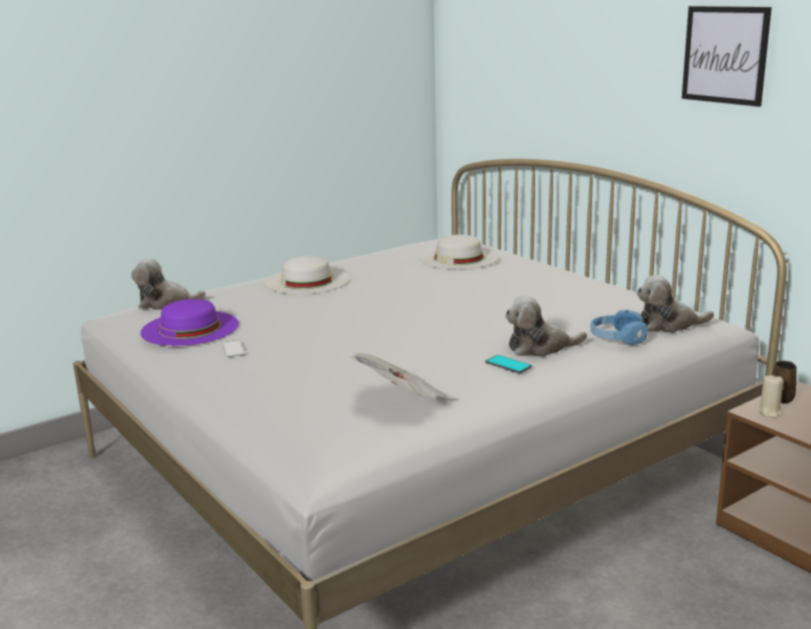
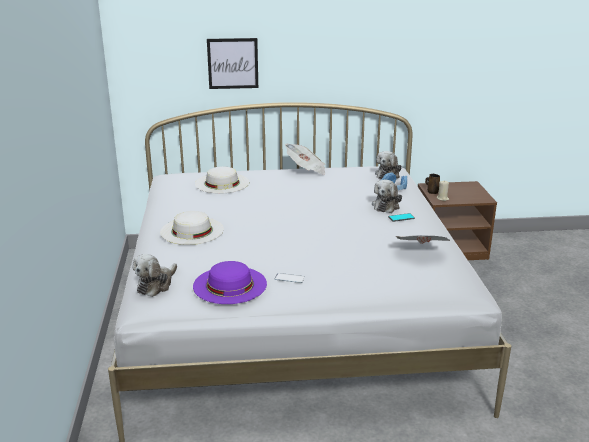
camera: 60 degrees left, 5 degrees up
(583, 280) = (306, 170): none -> newspaper
(725, 55) = (365, 28): picture -> picture (233, 63)

